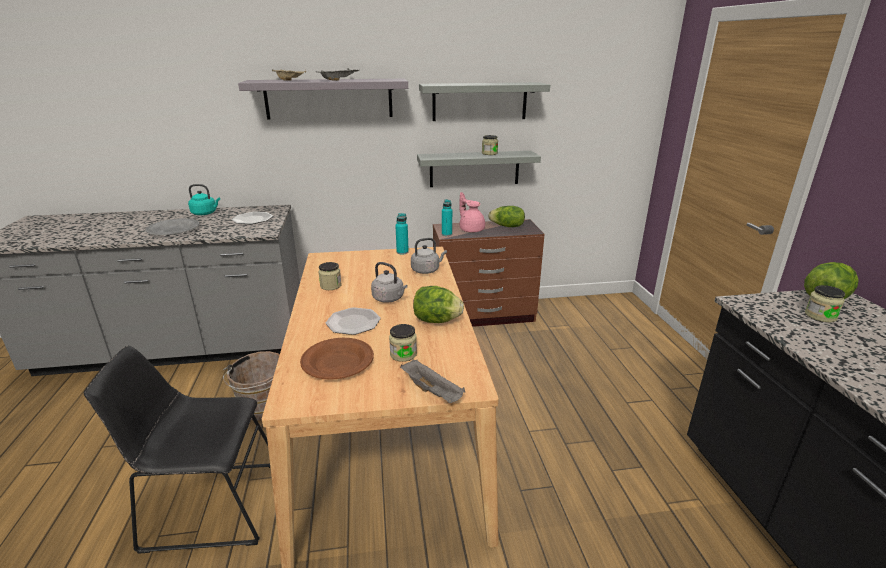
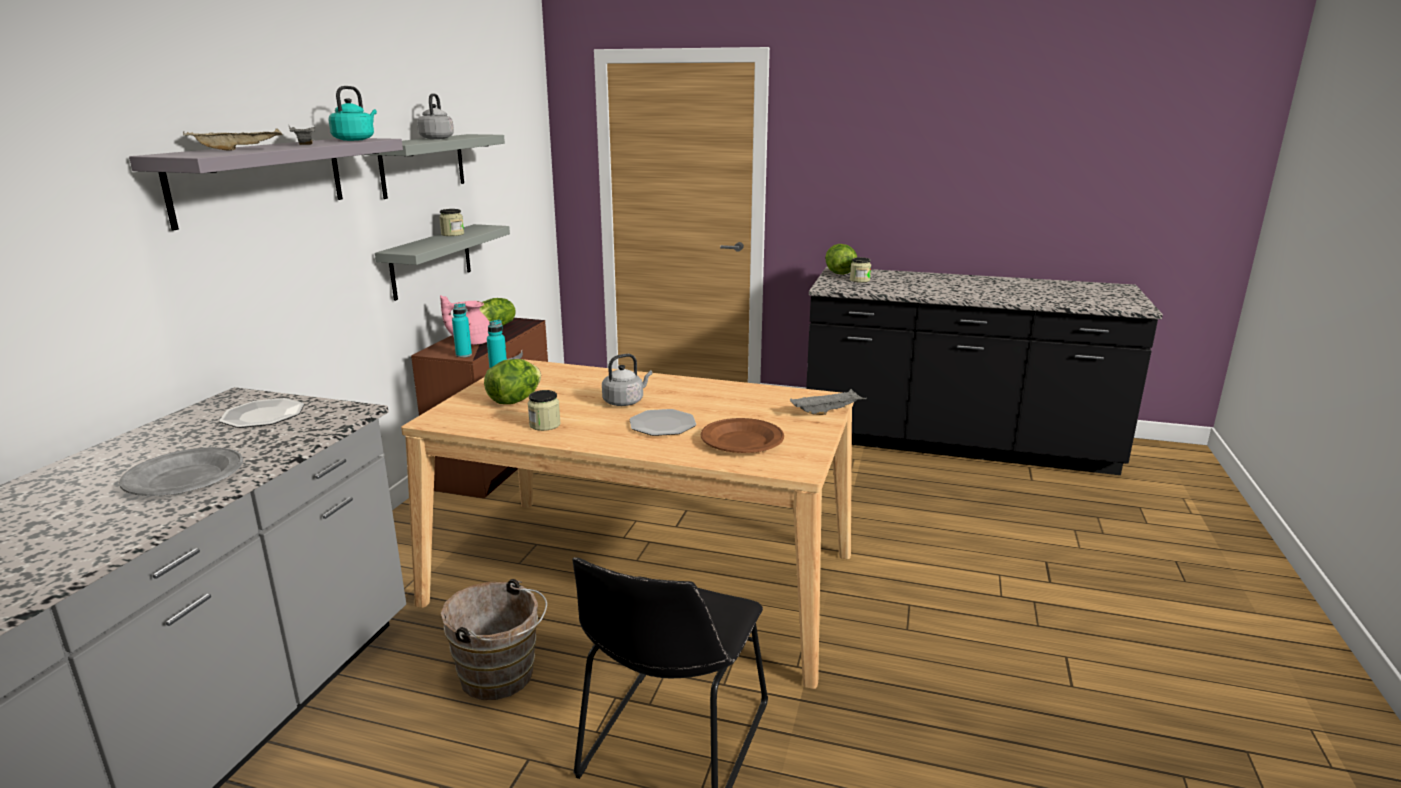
camera: 65 degrees left, 5 degrees down
(205, 213) = (129, 450): turquoise kettle -> turquoise kettle (355, 139)
(403, 354) = (754, 413): jar -> none
(426, 270) = (574, 375): grey kettle -> grey kettle (437, 138)
(436, 320) = (702, 390): lettuce -> lettuce (515, 401)

